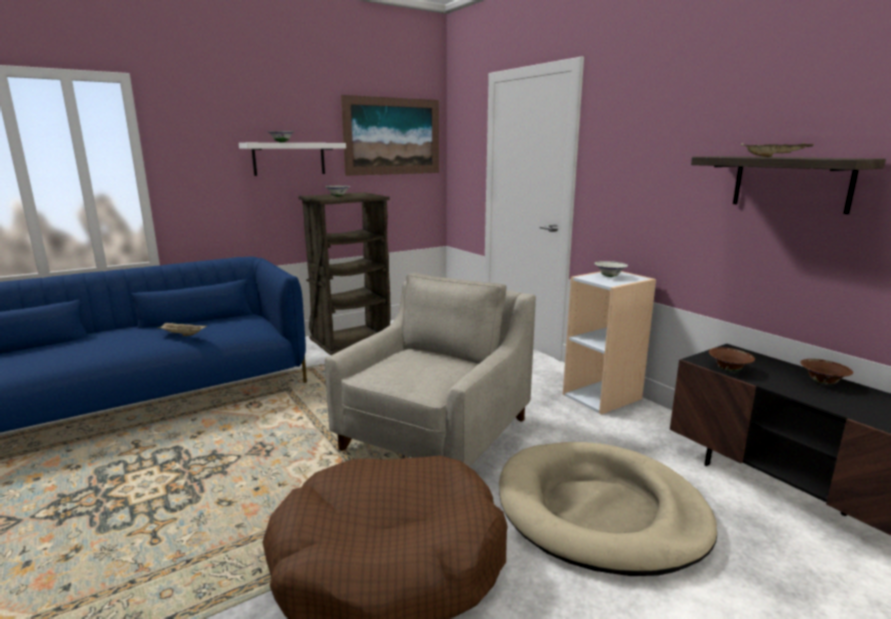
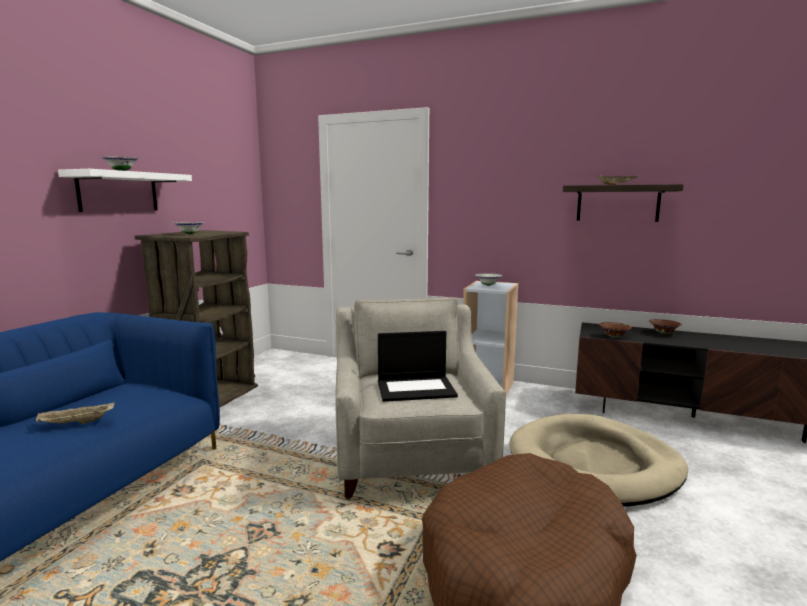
camera: 35 degrees left, 5 degrees down
(392, 136) = (218, 171): picture -> none
(414, 369) = (416, 388): none -> laptop

